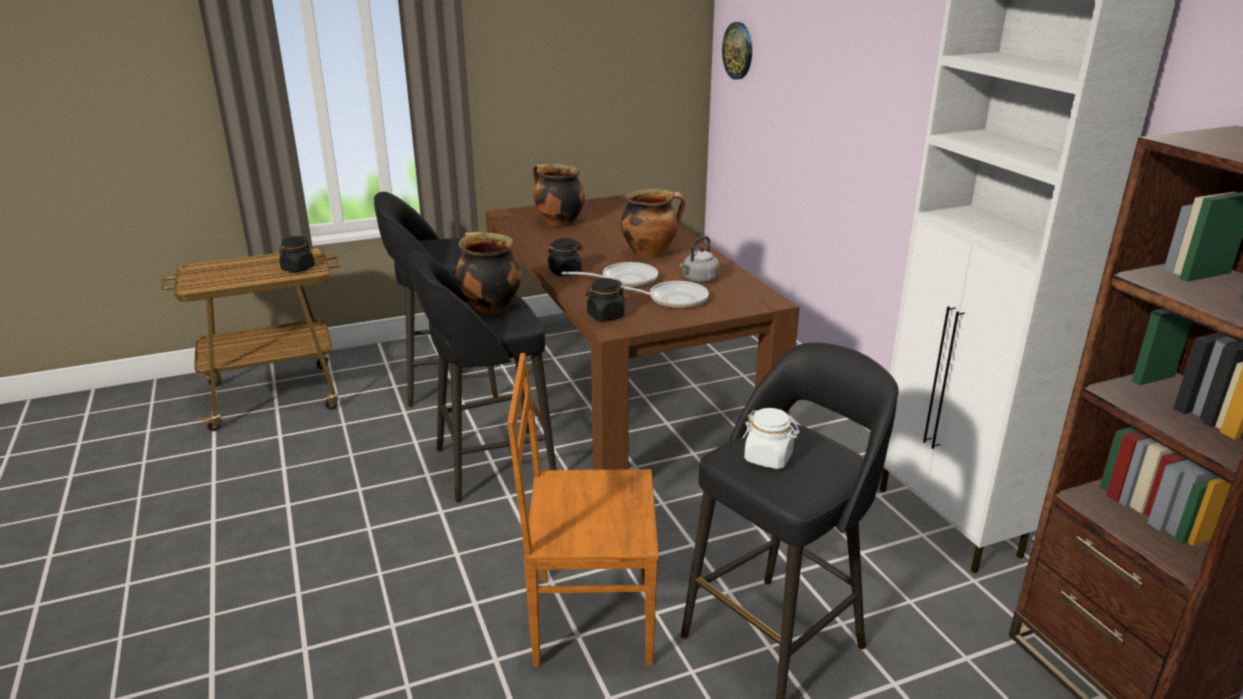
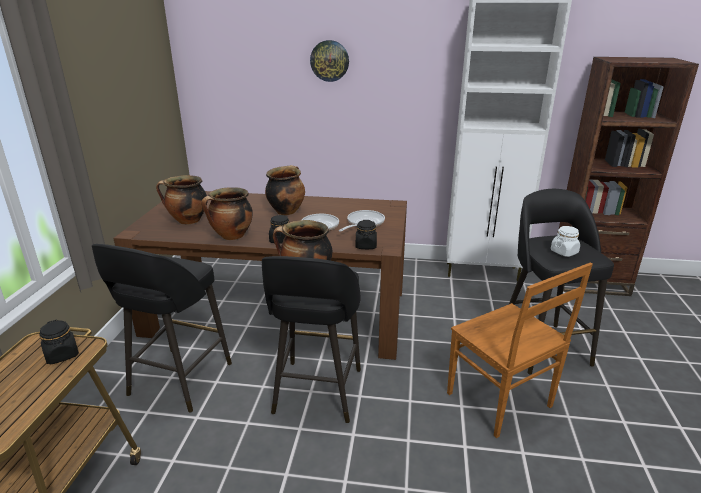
camera: 60 degrees left, 0 degrees up
(546, 250) = (231, 236): none -> cooking pot
(588, 618) = (501, 402): brown chair -> brown chair turned 60 degrees counterclockwise
(699, 280) = (344, 210): grey kettle -> none
(738, 50) = (213, 73): wall clock -> wall clock (329, 61)

